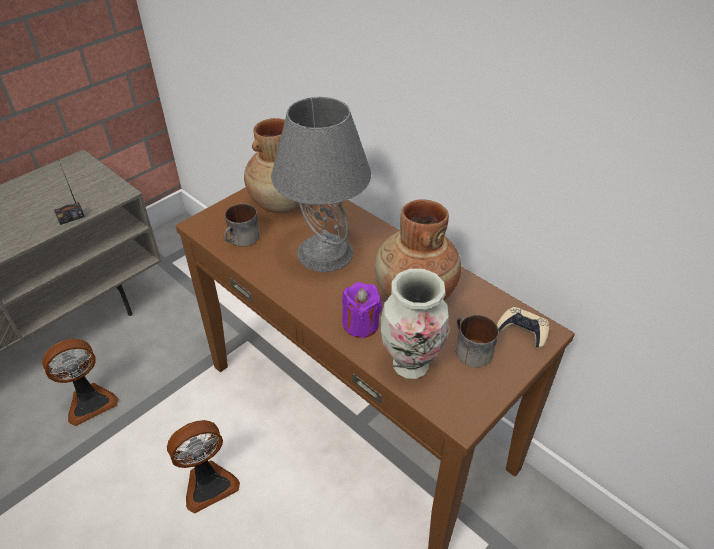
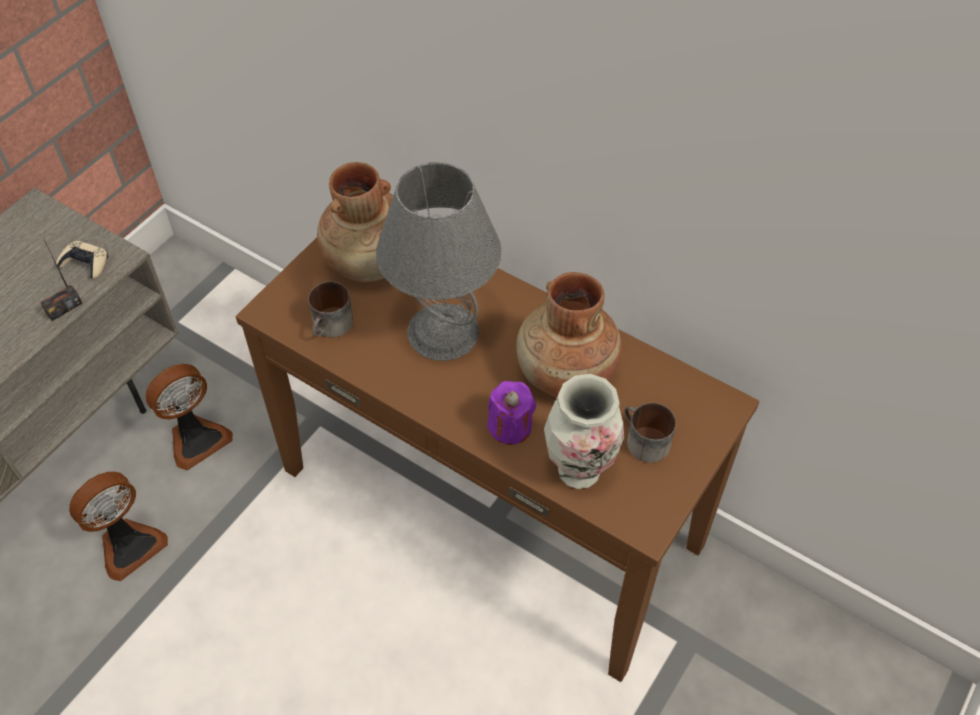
camera: 10 degrees left, 10 degrees up
(208, 483) = (321, 626): fan -> fan (196, 438)
(523, 331) = (700, 407): beige game controller -> beige game controller (85, 263)

